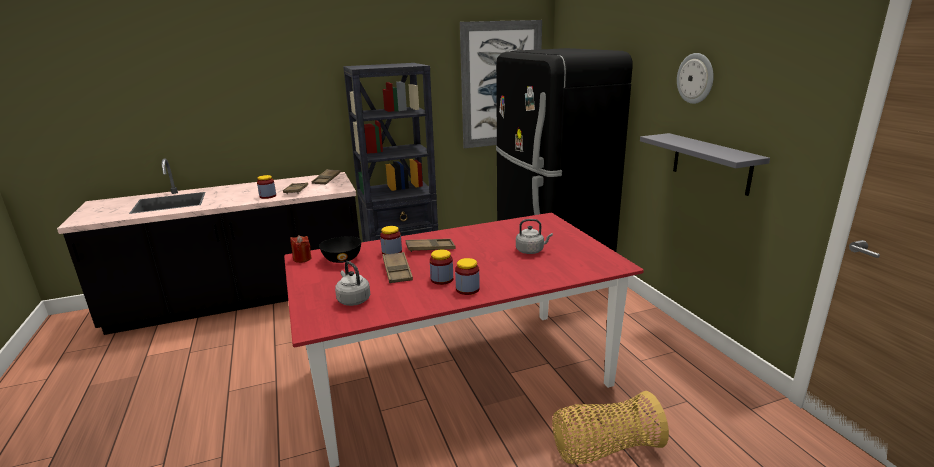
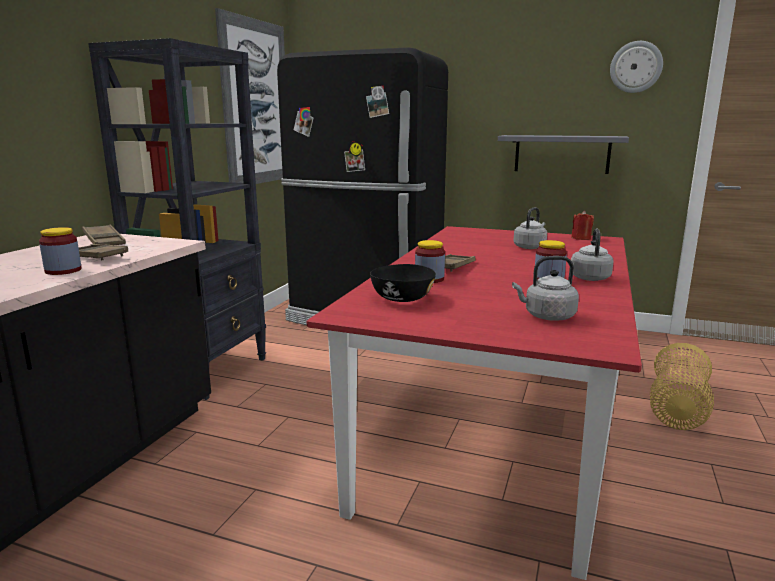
camera: 50 degrees left, 5 degrees down
(302, 259) = (352, 314): red candle -> red candle (581, 238)
(397, 271) = (492, 287): brown tray -> none
(467, 289) = (589, 277): jar -> grey kettle
(695, 78) = (533, 77): wall clock -> wall clock (636, 67)

